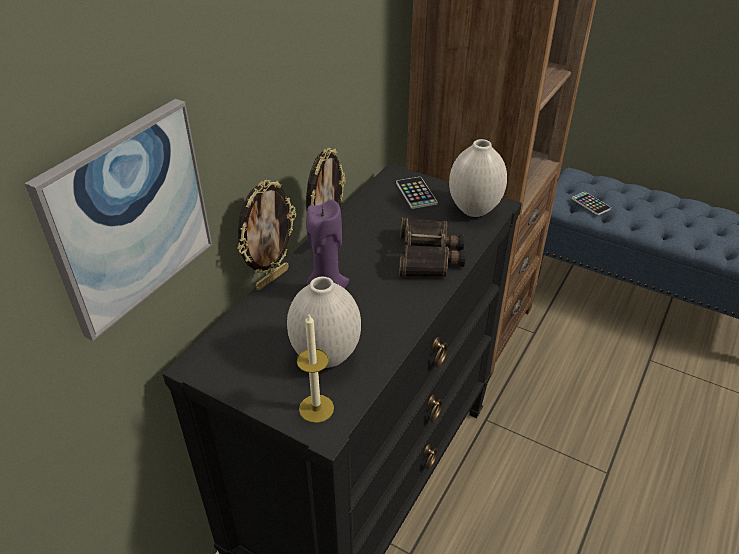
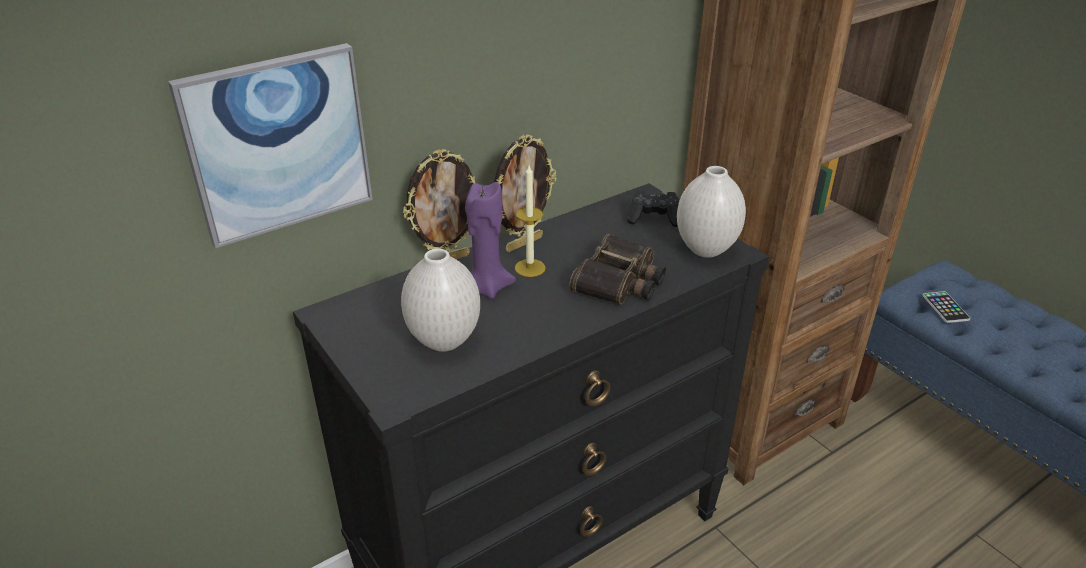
camera: 25 degrees right, 5 degrees down
(316, 408) = (400, 382): candle -> candle (530, 268)
(416, 193) = (654, 218): phone -> black game controller

